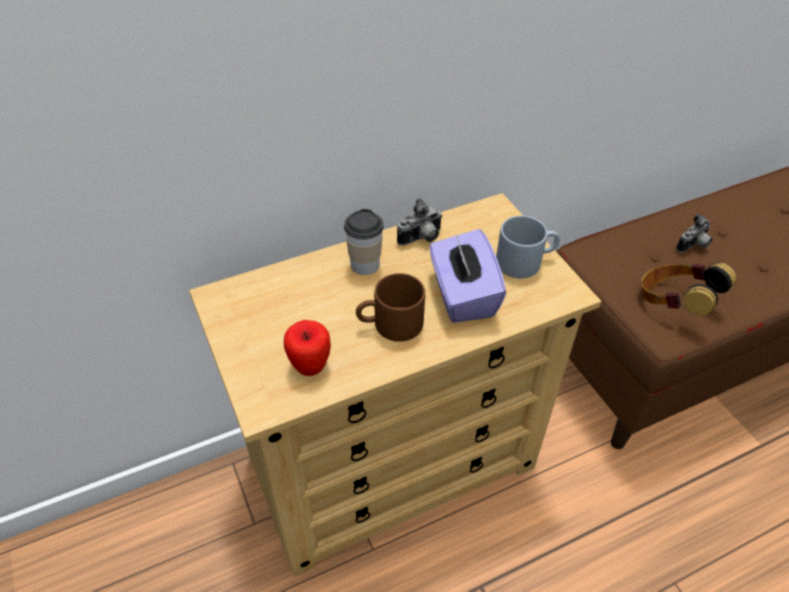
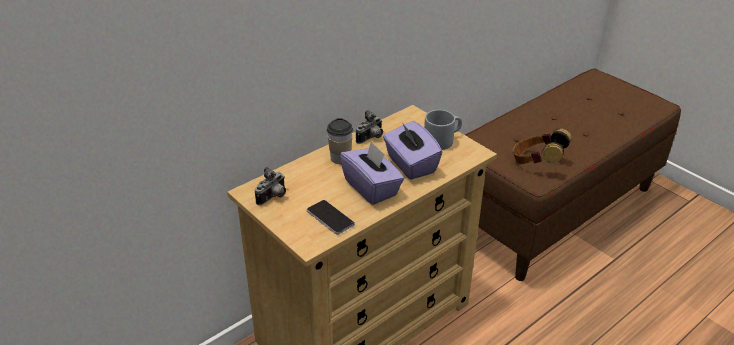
camera: 15 degrees left, 10 degrees down
(310, 366) = (330, 218): apple -> phone
(390, 325) = (371, 188): brown mug -> purple tissue box
(693, 246) = (538, 128): camera -> camera (273, 197)

